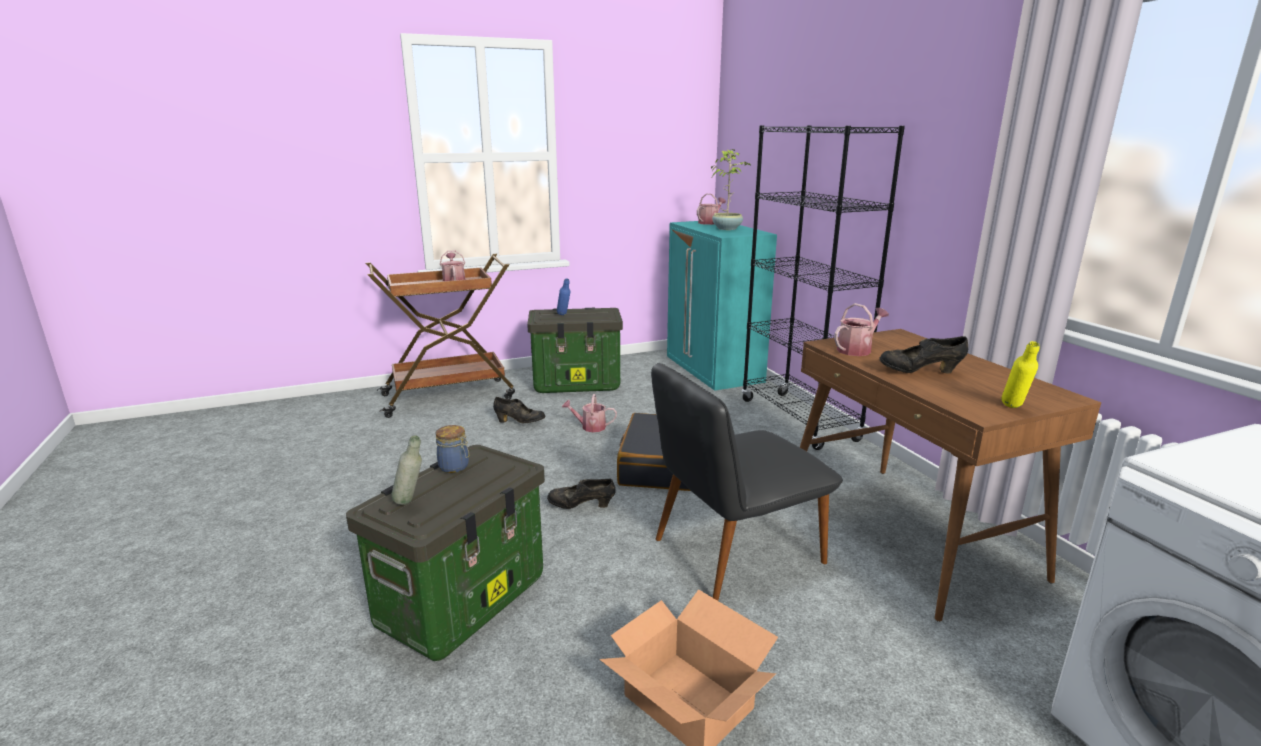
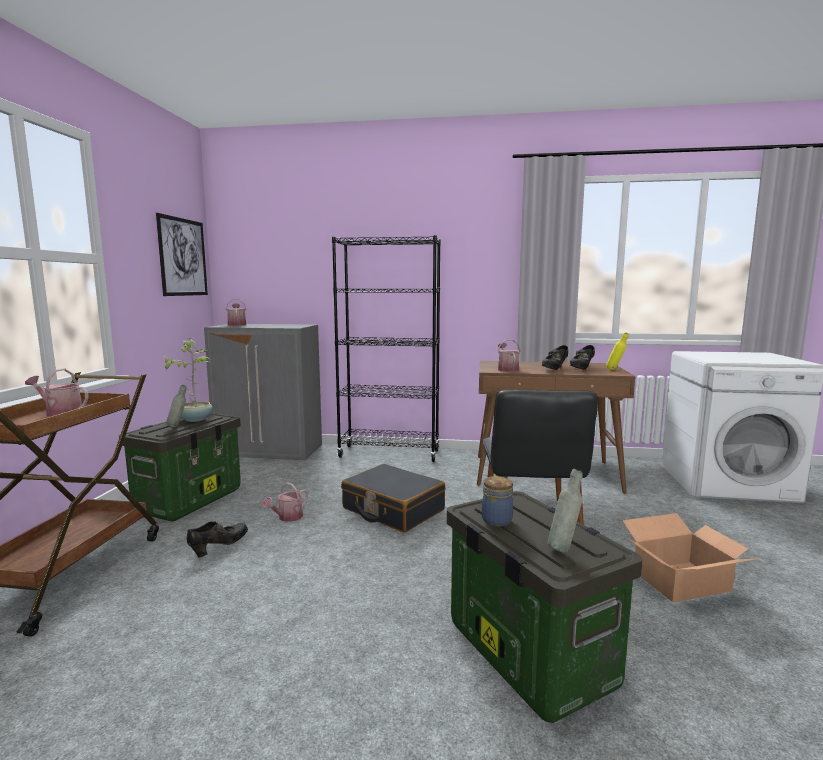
camera: 60 degrees left, 10 degrees down
(564, 315) = (178, 427): blue bottle -> grey bottle
(581, 506) = (420, 556): black shoe -> black shoe (582, 369)
(669, 145) = (183, 257): none -> picture
(714, 369) = (270, 450): turquoise cabinet -> grey cabinet
(727, 228) = (271, 325): potted plant -> potted plant (195, 419)

